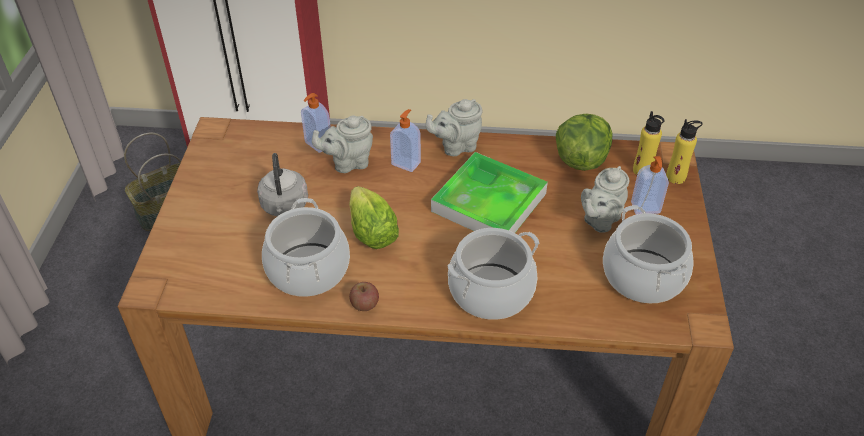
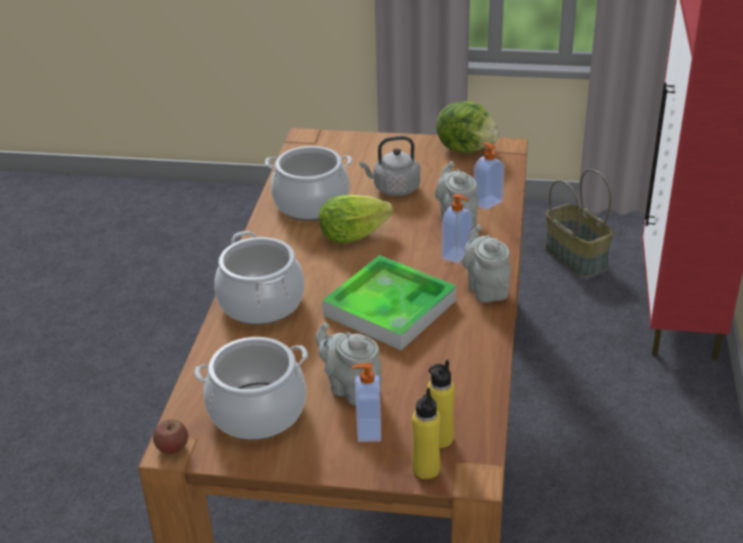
camera: 95 degrees right, 10 degrees down
(364, 304) = (264, 233): apple -> apple (172, 447)
(581, 159) = (463, 385): lettuce -> lettuce (466, 148)

